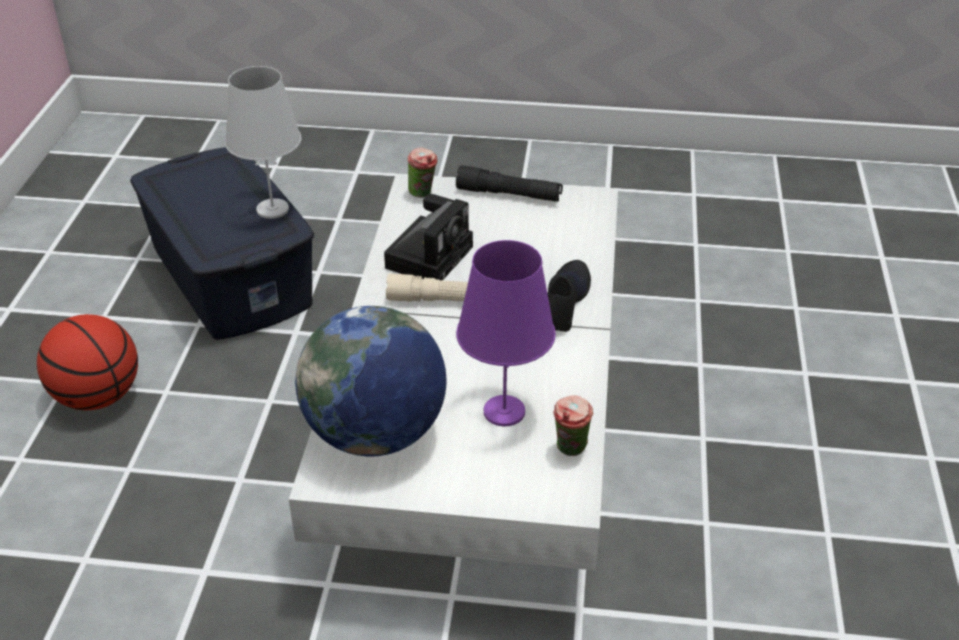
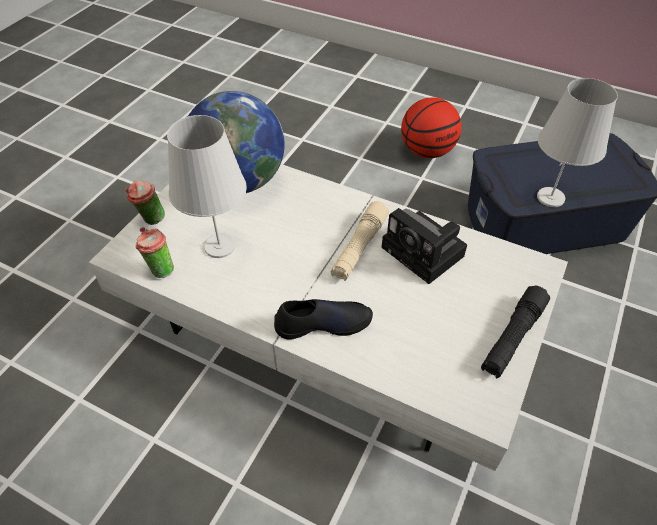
camera: 110 degrees right, 10 degrees up
(423, 194) = (525, 271): cup -> cup (150, 220)
(505, 411) = (219, 246): purple table lamp -> white table lamp
(564, 302) = (323, 323): black shoe -> black shoe turned 45 degrees counterclockwise

